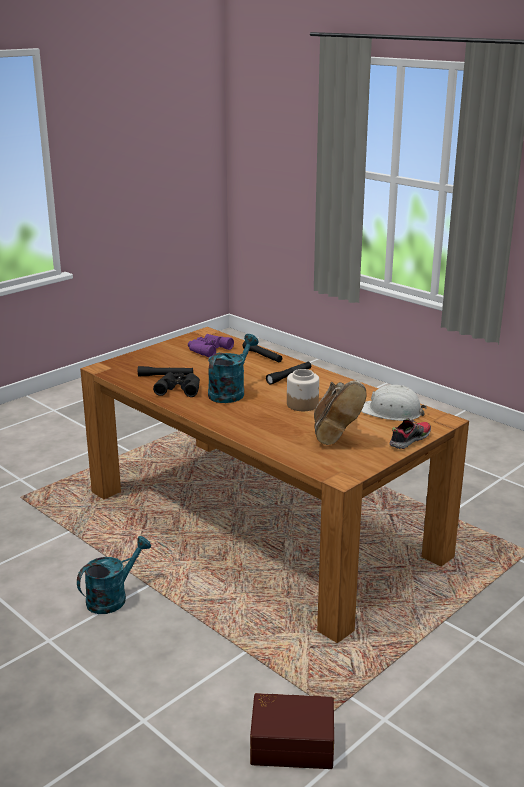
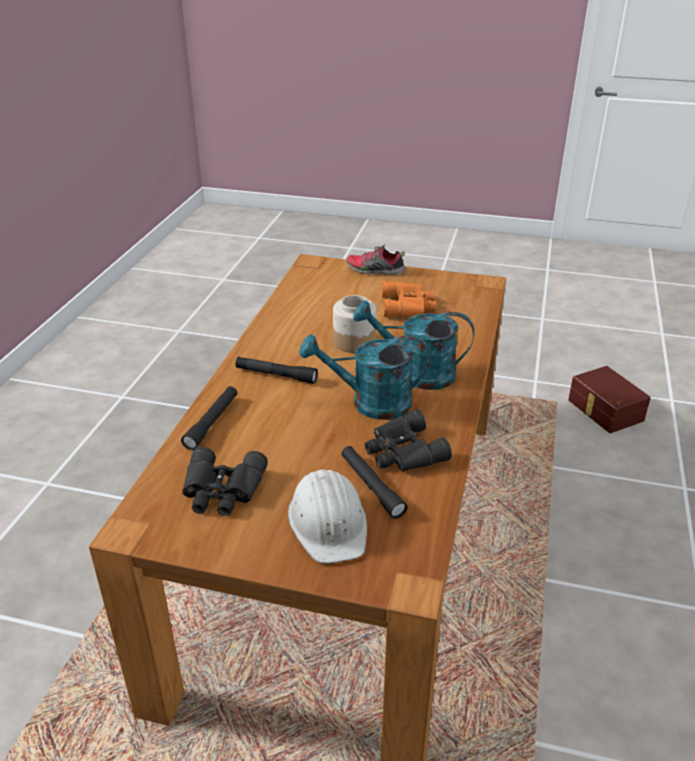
camera: 120 degrees left, 10 degrees up
(112, 597) = (593, 597): turquoise watering can -> turquoise watering can (416, 373)
(207, 349) = (222, 490): purple binoculars -> black binoculars
(333, 435) = (408, 306): brown boot -> orange binoculars
(392, 412) = (318, 290): white hard hat -> white hard hat (329, 522)

